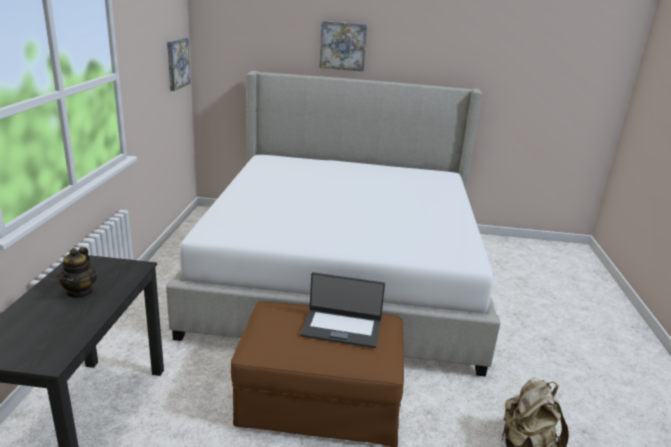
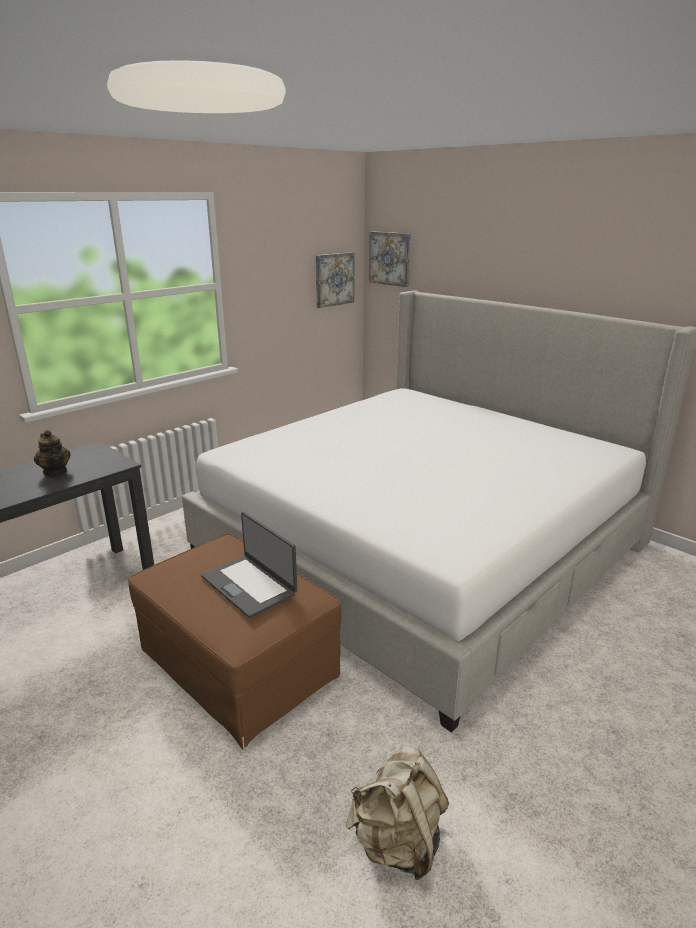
camera: 40 degrees right, 0 degrees up
(80, 292) = (56, 472): teapot -> teapot turned 75 degrees counterclockwise
(343, 46) = (514, 261): picture -> picture (390, 258)

